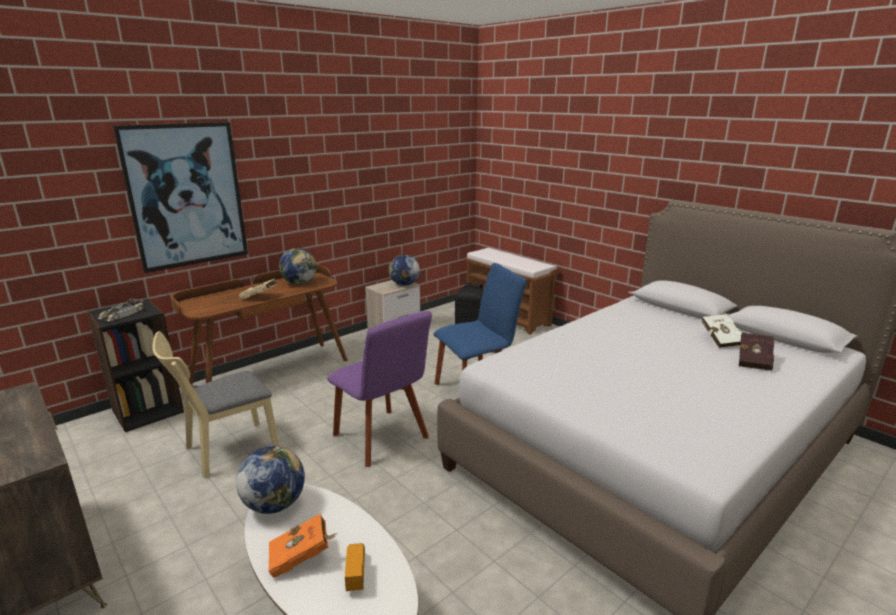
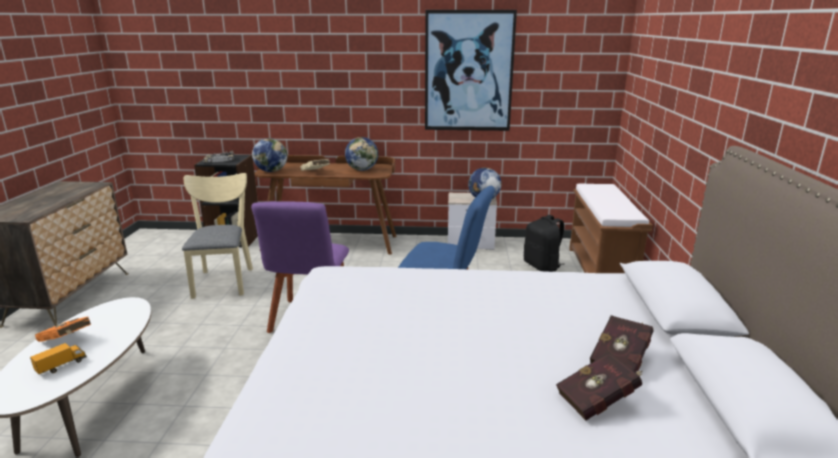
camera: 45 degrees right, 0 degrees up
(186, 196) = (288, 78): picture -> picture (468, 72)
(225, 451) = (224, 280): beige chair -> beige chair turned 75 degrees clockwise
(274, 504) = (117, 307): globe -> globe (271, 171)
(720, 340) = (621, 359): white book -> red book

